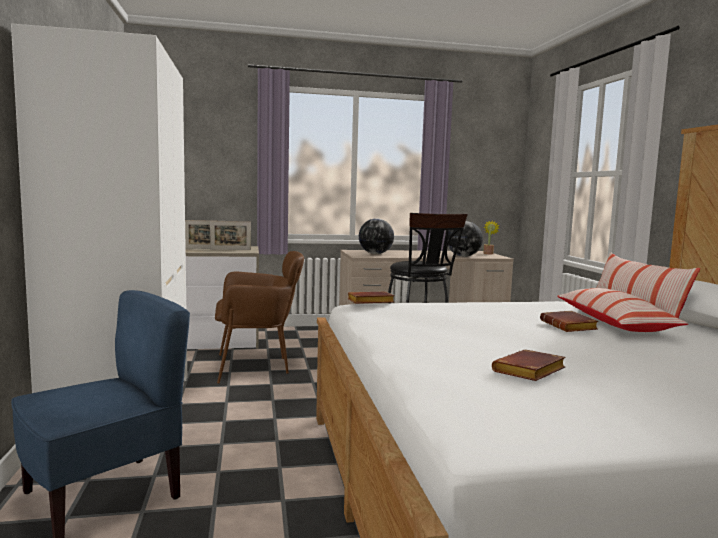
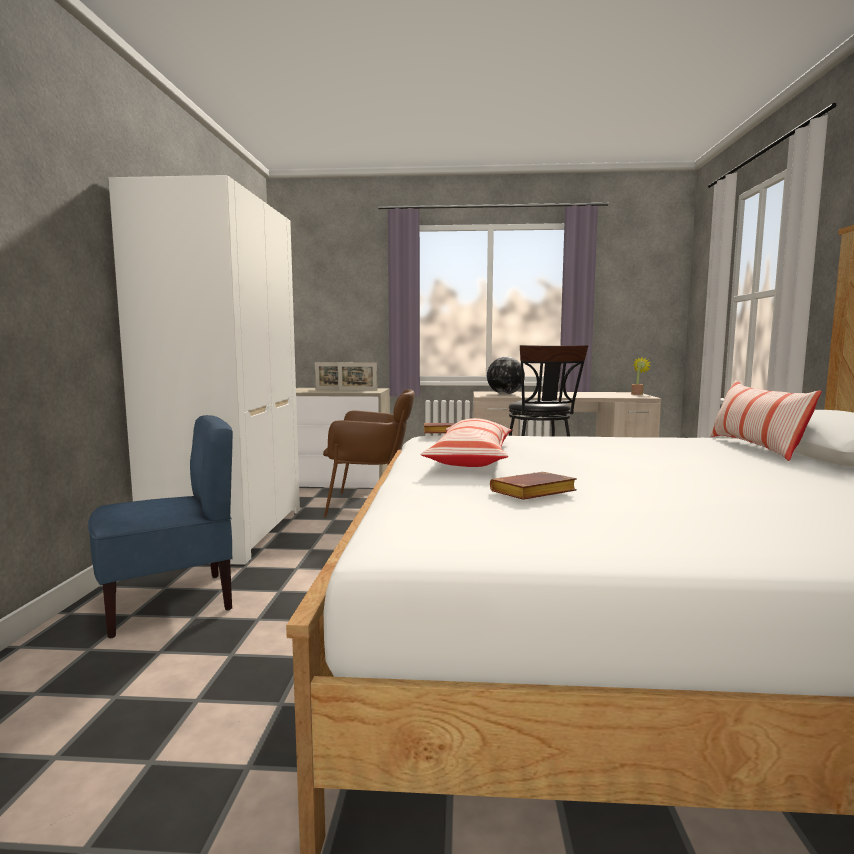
camera: 15 degrees right, 0 degrees up
(463, 256) = (602, 396): globe -> none
(570, 327) = (641, 457): brown book -> none
(613, 323) = (706, 457): pillow -> pillow (471, 459)

